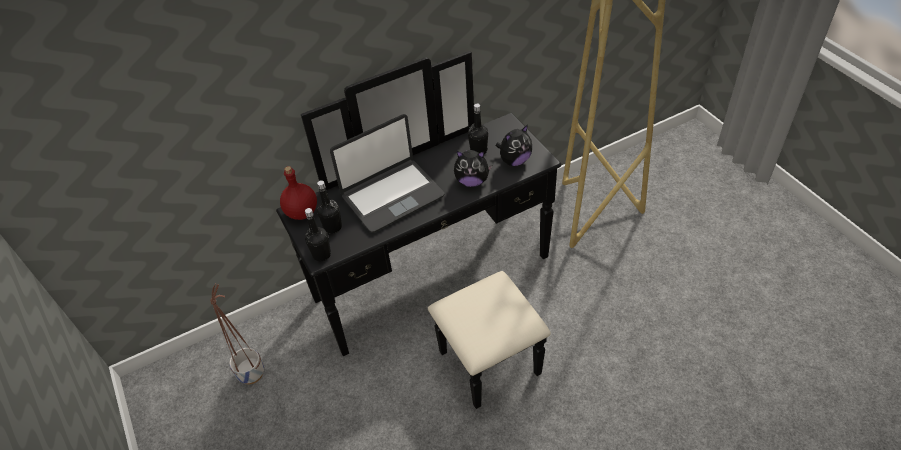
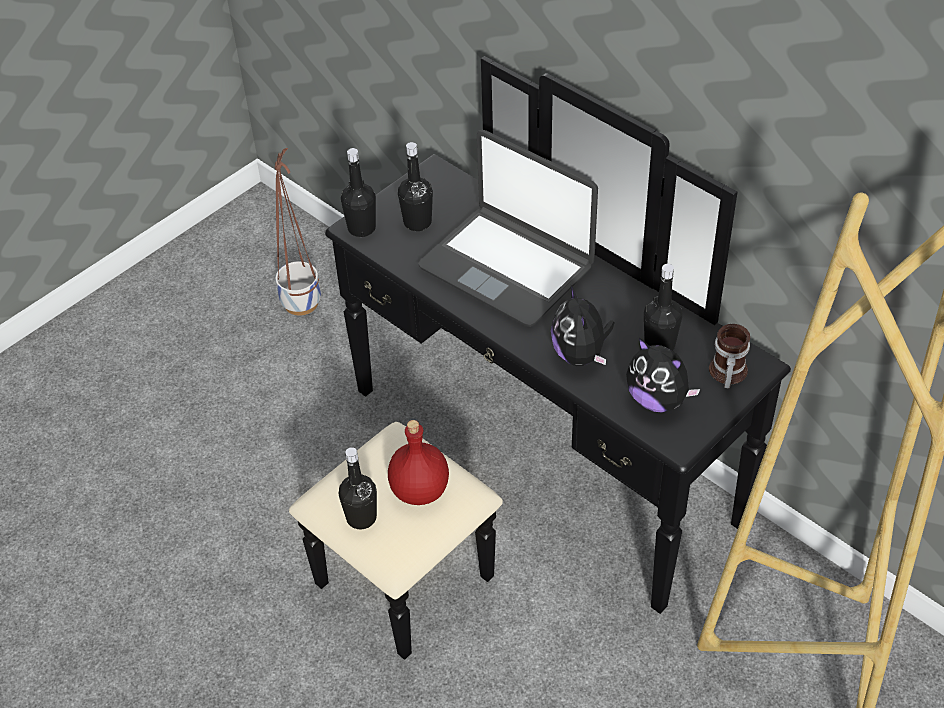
camera: 70 degrees right, 0 degrees up
(301, 213) = (433, 181): red bottle -> red bottle (418, 490)
(499, 332) = (361, 517): none -> black bottle
(507, 133) = (726, 373): none -> mug

